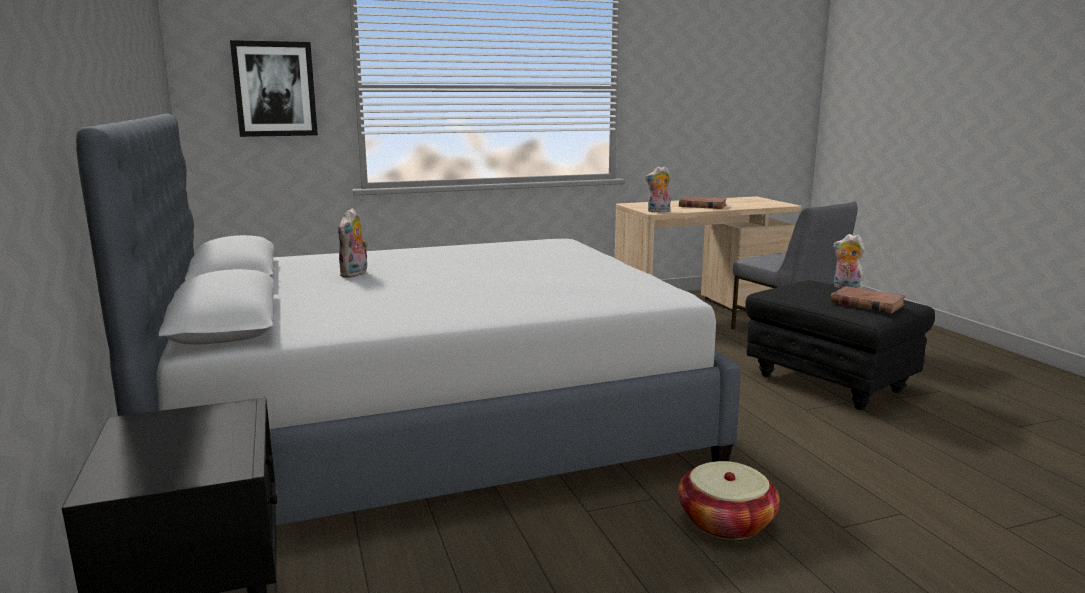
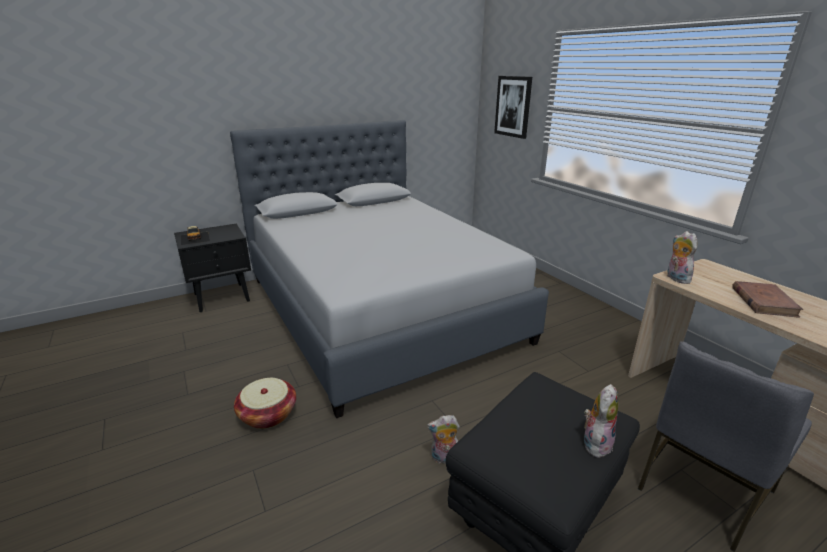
camera: 80 degrees right, 10 degrees up
(182, 461) = (195, 238): none -> toy car
(355, 274) = (380, 217): plush toy -> plush toy (444, 459)
(866, 303) = (515, 445): brown book -> none

